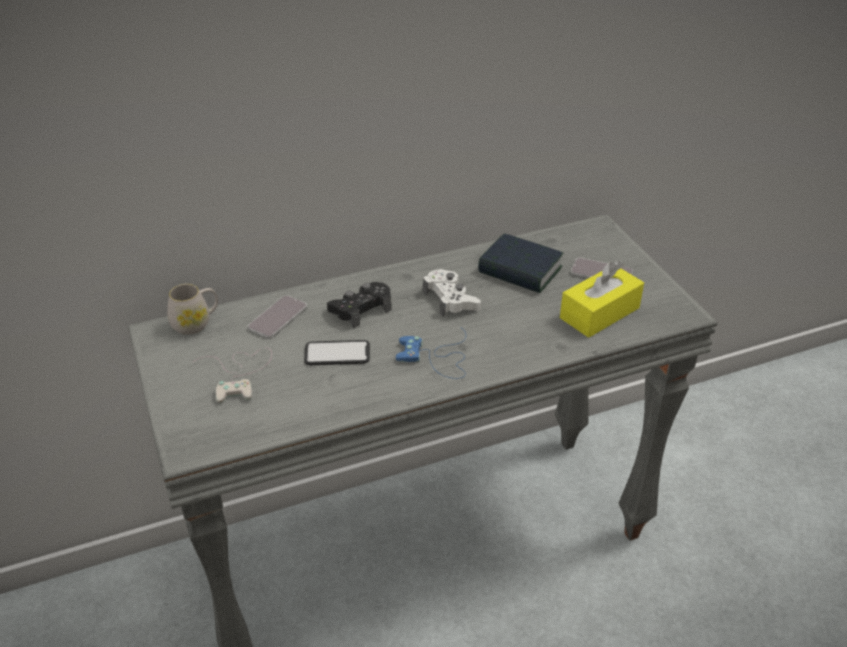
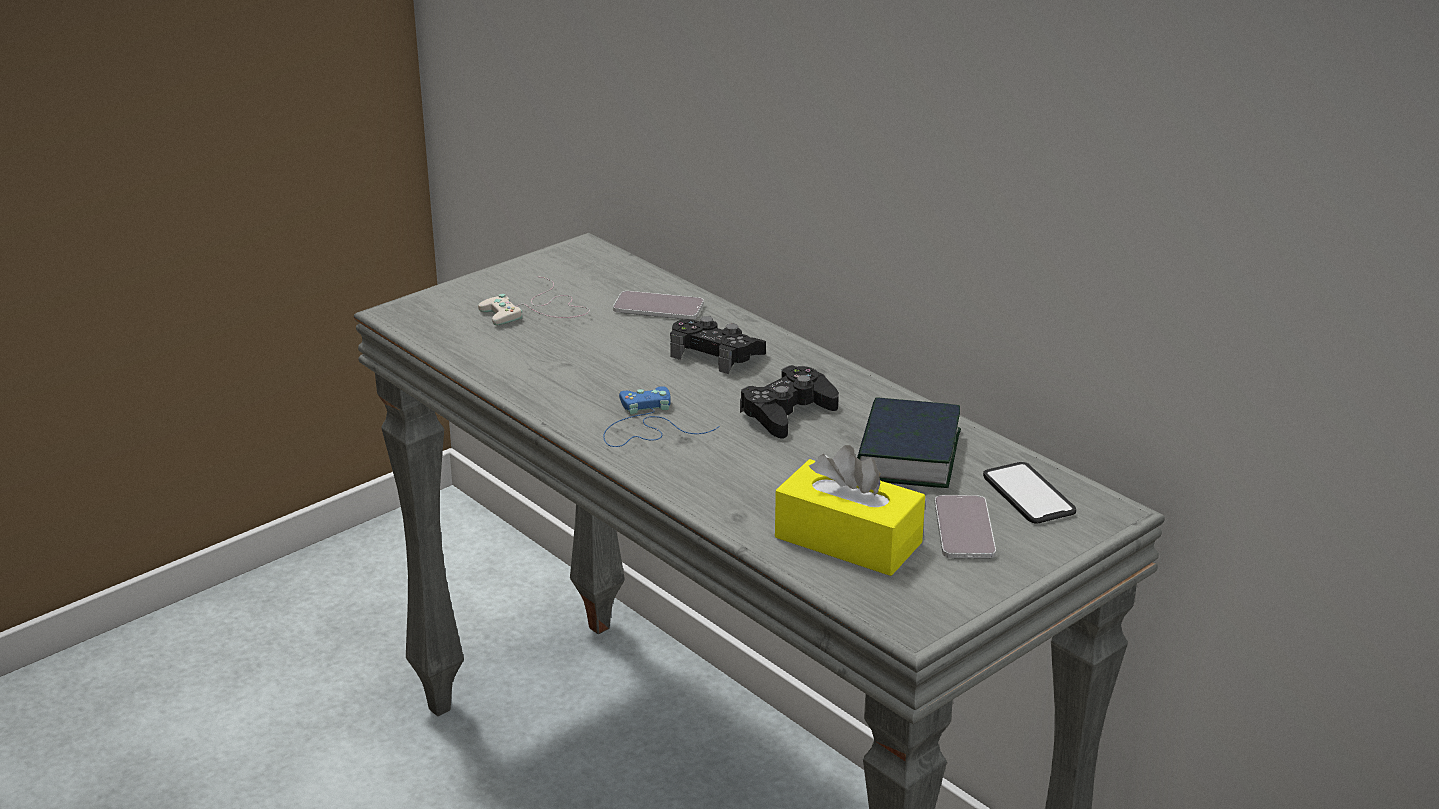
camera: 70 degrees right, 10 degrees down
(196, 323) = (614, 264): white mug -> none
(337, 353) = (612, 358): phone -> phone (1028, 494)
(450, 299) = (787, 412): white game controller -> black game controller

